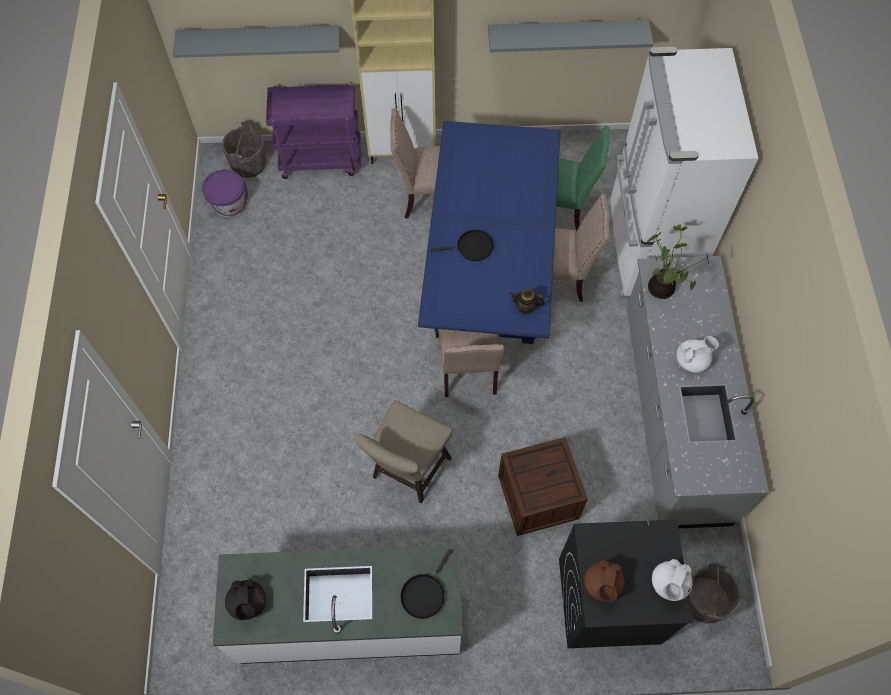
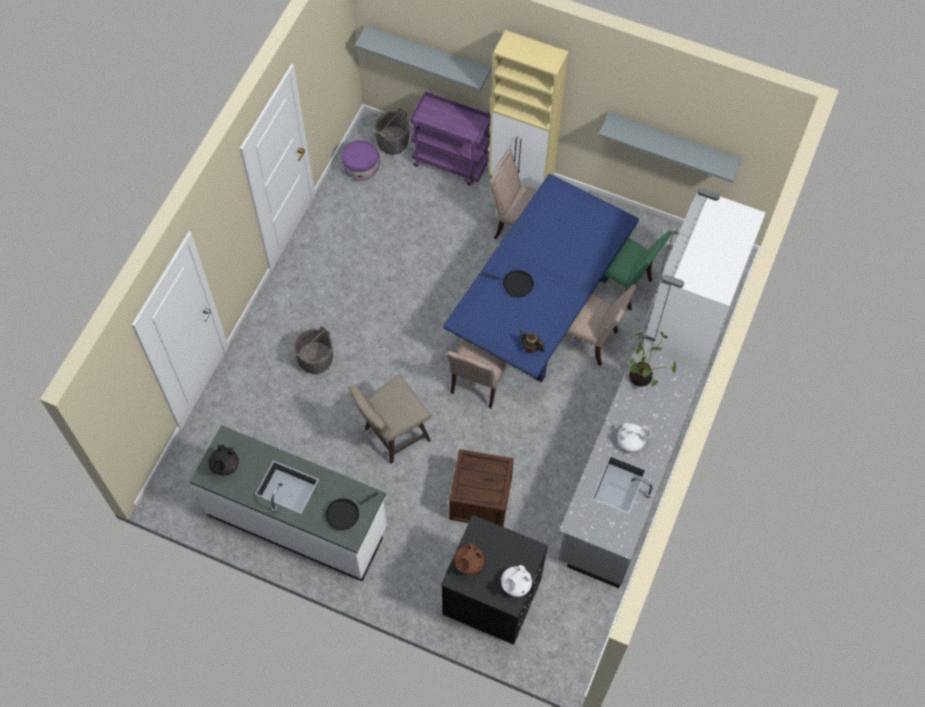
camera: 25 degrees right, 0 degrees up
(704, 601) = (563, 630): grey bucket -> grey bucket (316, 360)

